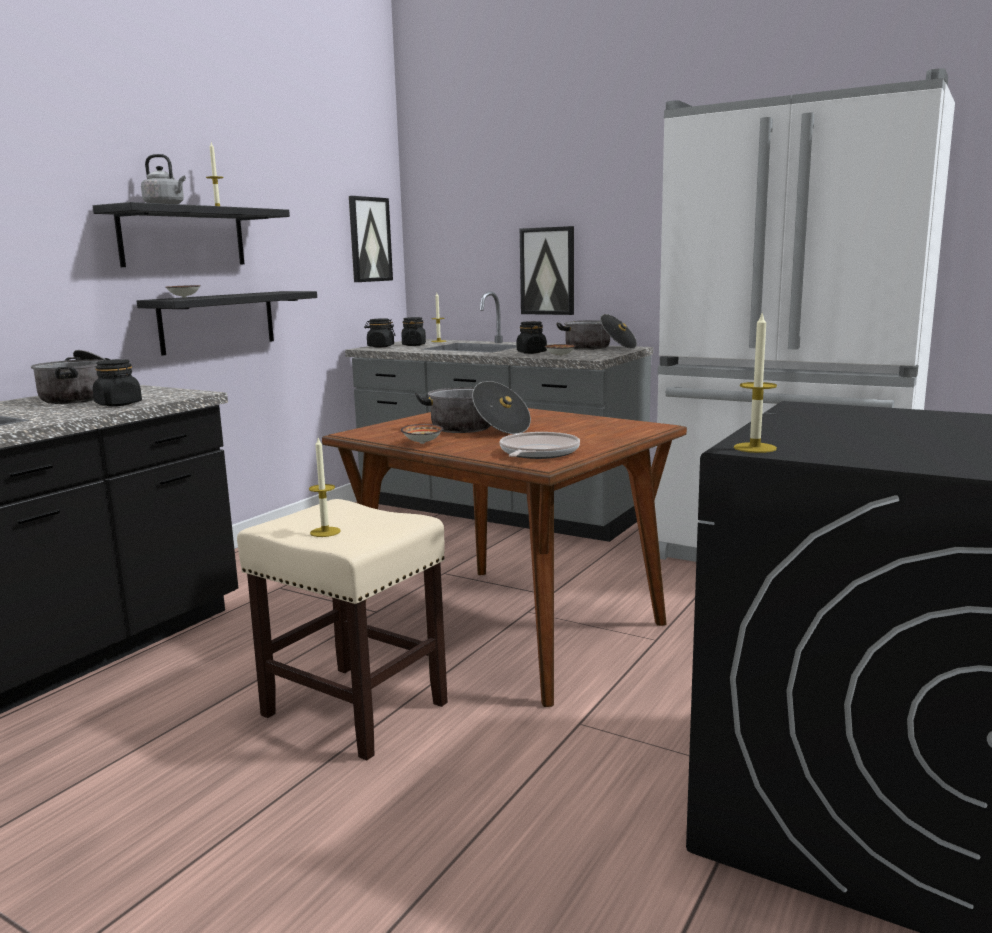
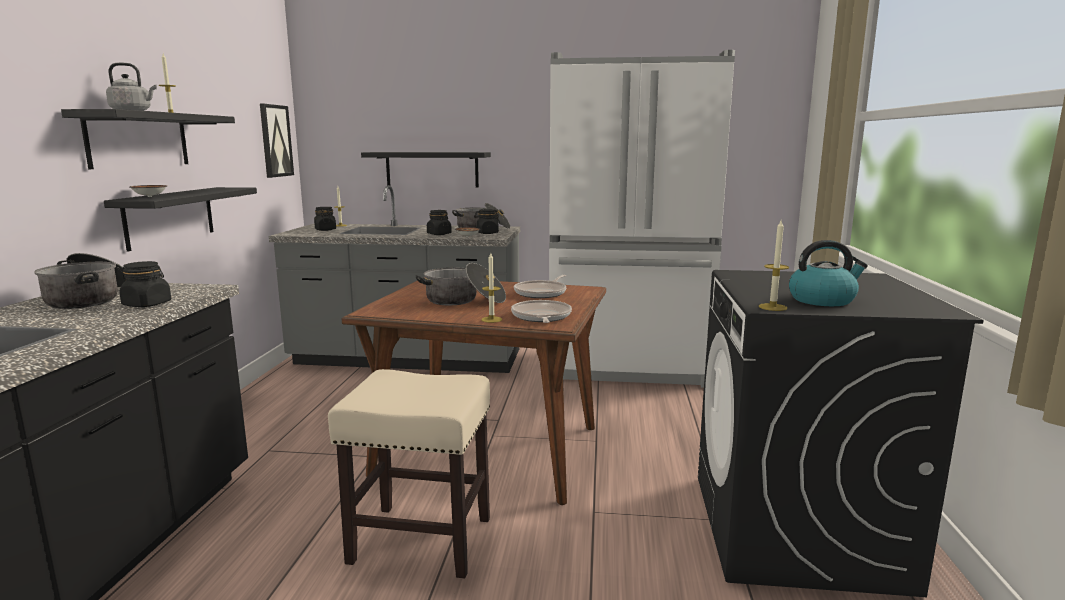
camera: 25 degrees left, 0 degrees up
(325, 532) = (410, 399): candle -> candle (491, 319)
(380, 346) = (297, 232): black jar -> black jar (487, 233)
(421, 443) = (440, 316): bowl -> none
(547, 271) = (432, 169): picture -> black shelf
(585, 427) = (542, 293): none -> frying pan
(860, 445) = (822, 300): none -> kettle

